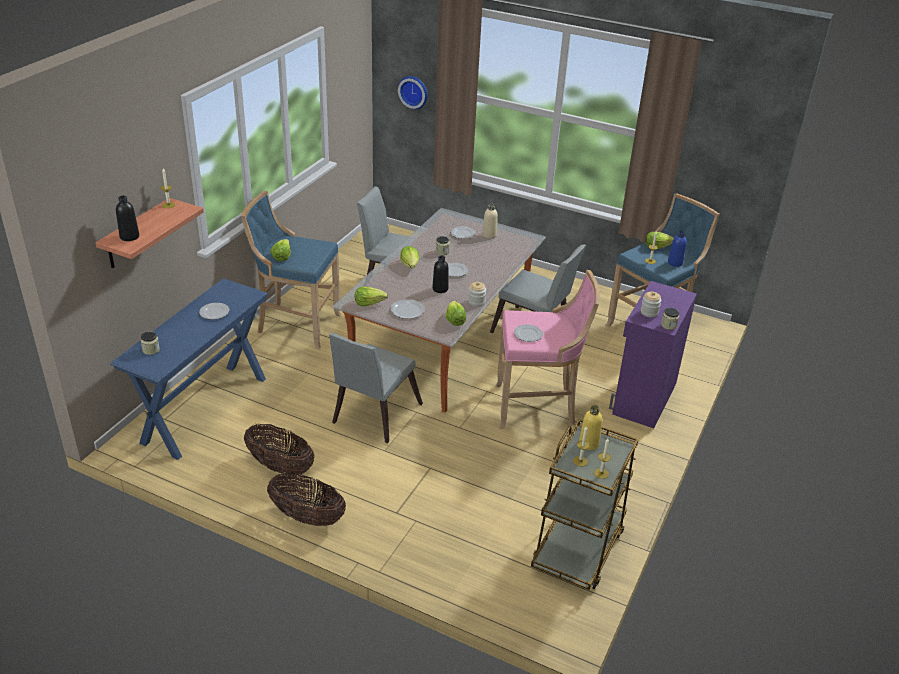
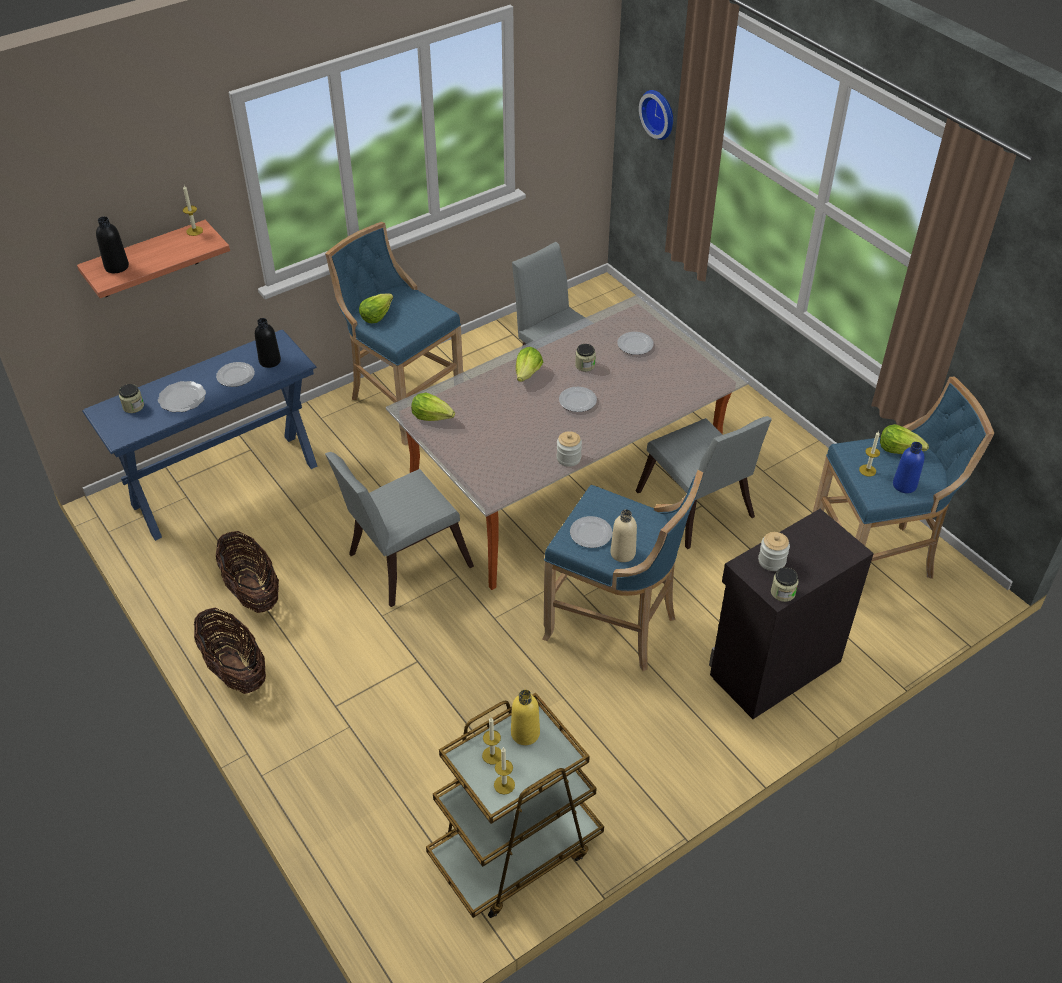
camera: 30 degrees right, 10 degrees up
(407, 310) = (471, 442): plate -> plate (183, 398)
(440, 289) = (537, 423): black bottle -> black bottle (270, 361)
(454, 320) = (518, 477): lettuce -> none
(489, 235) = (670, 357): beige bottle -> beige bottle (623, 553)
(537, 407) = (615, 626): pink stool -> blue stool
(643, 398) = (773, 667): purple cabinet -> black cabinet

